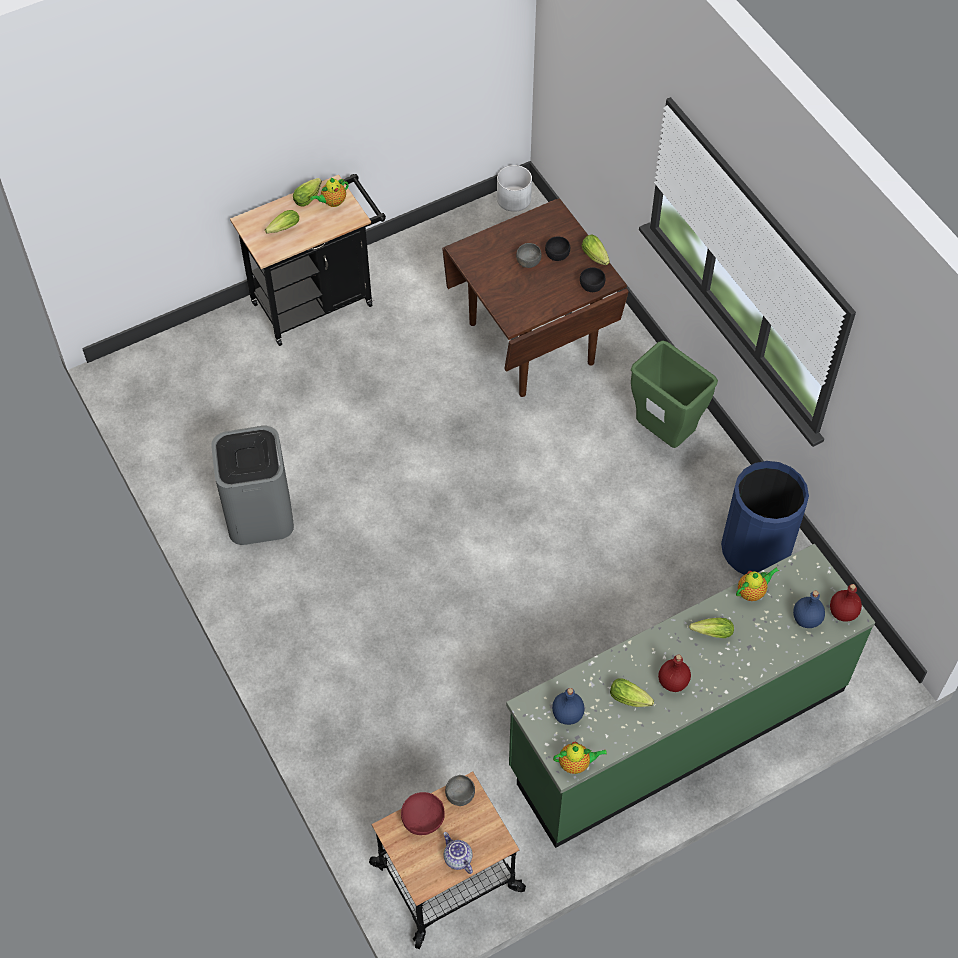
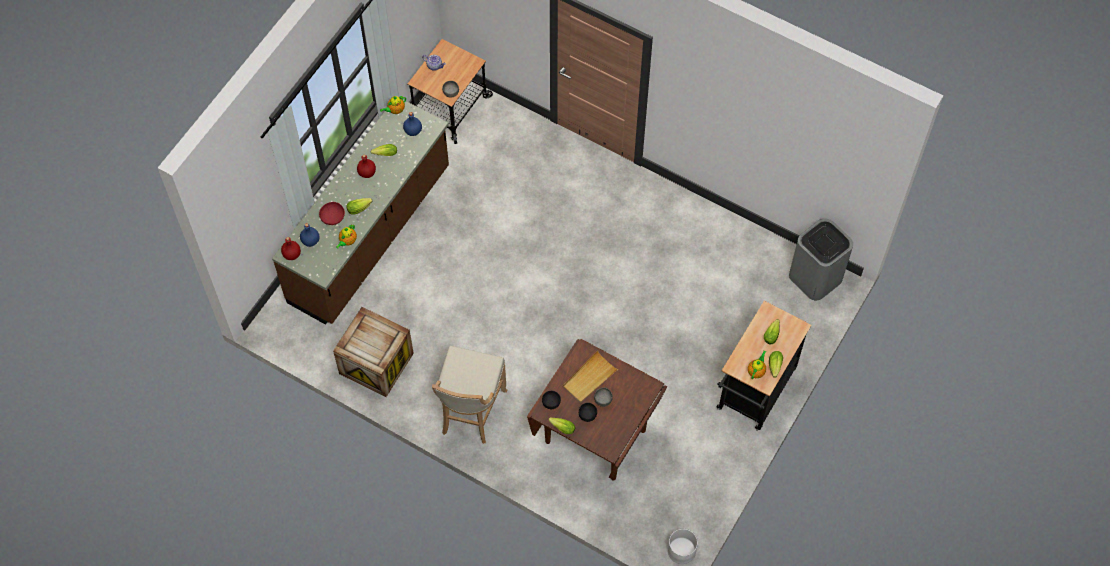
camera: 150 degrees right, 5 degrees up
(260, 514) = (680, 236): grey trash can -> grey trash can (815, 277)
(423, 818) = (462, 74): red bowl -> red bowl (333, 218)
(528, 290) = (589, 378): none -> beige tray
(665, 434) = (471, 413): green trash can -> beige stool
(677, 728) = (371, 236): green counter -> brown counter
(755, 549) = (376, 363): blue trash can -> crate

